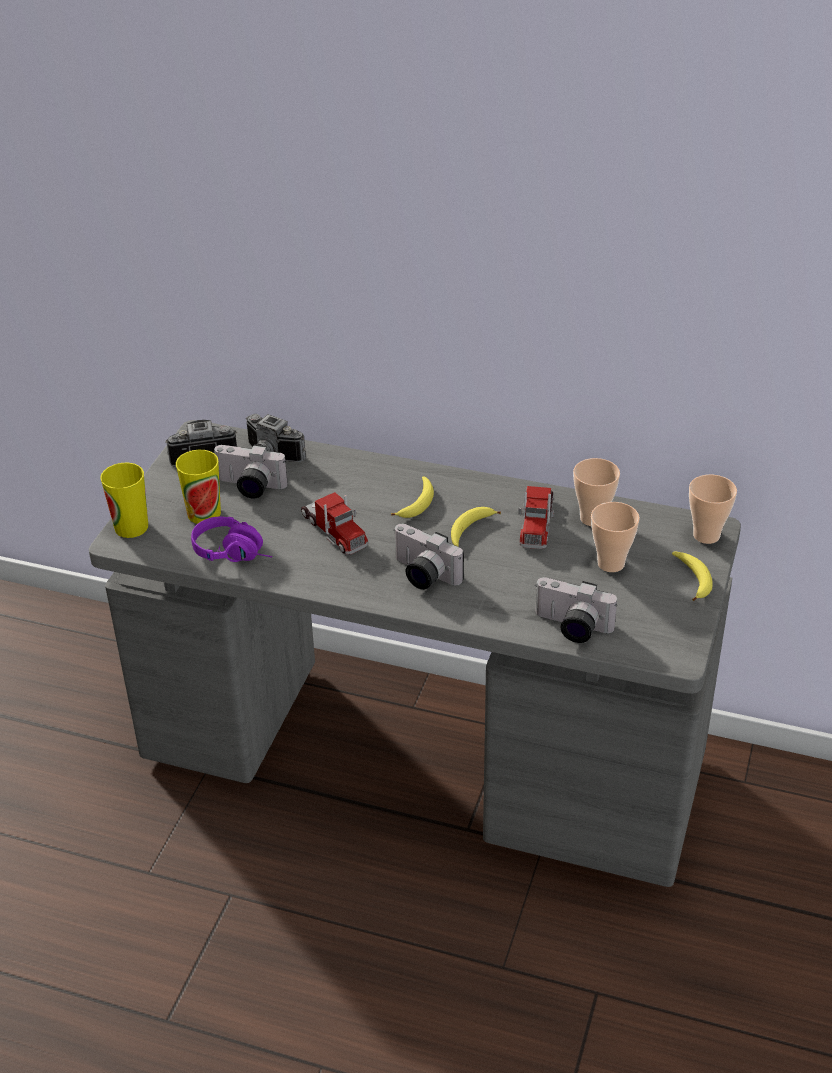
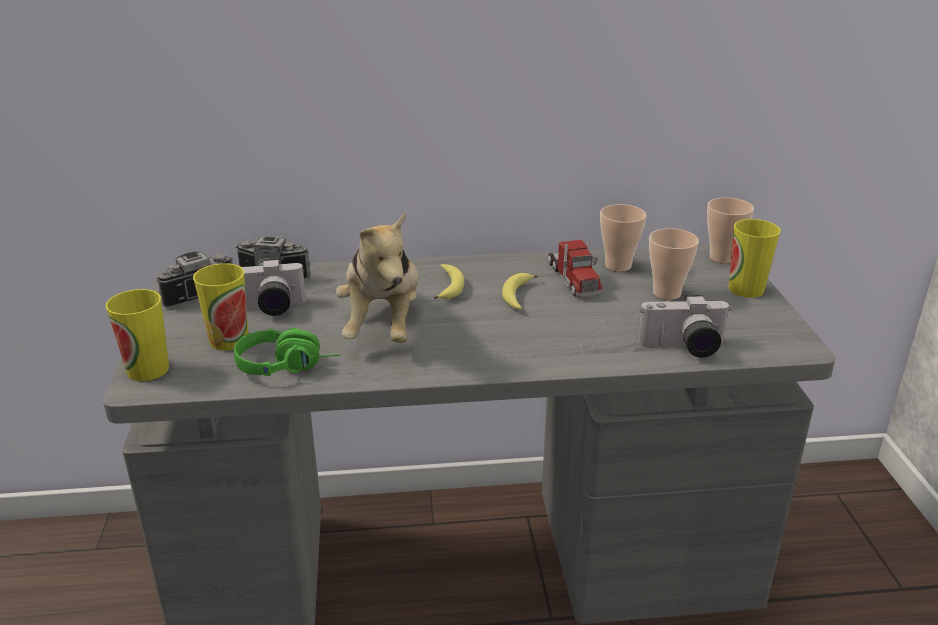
camera: 25 degrees left, 10 degrees down
(236, 553) = (289, 365): purple headphones -> green headphones
(334, 531) = (383, 325): toy truck -> plush toy
(422, 575) = (503, 340): camera -> none
(693, 579) = (746, 289): banana -> cup

